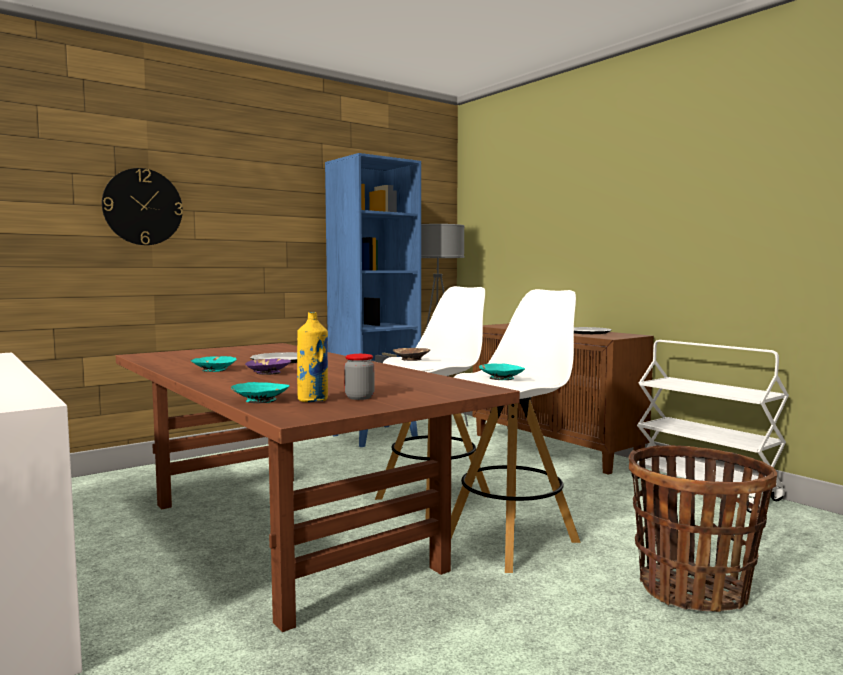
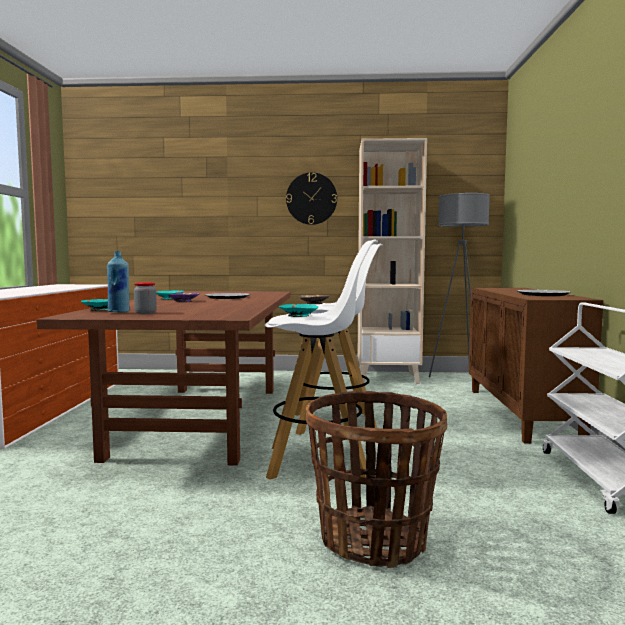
camera: 40 degrees right, 0 degrees up
(143, 207) = (222, 196): wall clock -> wall clock (311, 198)
(313, 400) = (119, 312): yellow bottle -> blue bottle
(375, 435) = (388, 378): blue bookcase -> beige bookcase

